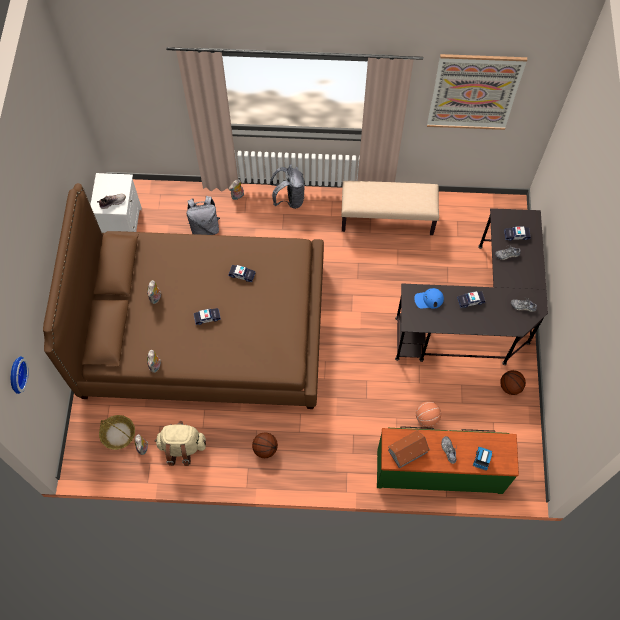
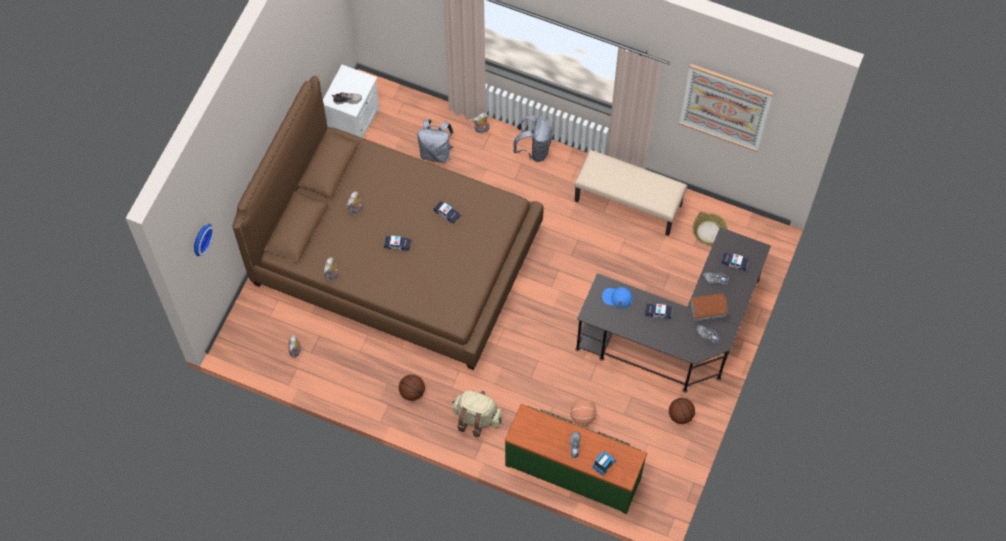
camera: 20 degrees right, 0 degrees up
(118, 434) = (277, 330): basket -> basket (709, 232)
(182, 447) = (333, 363): beige backpack -> beige backpack (476, 418)
(407, 451) = (535, 432): toy house -> toy house (707, 310)

